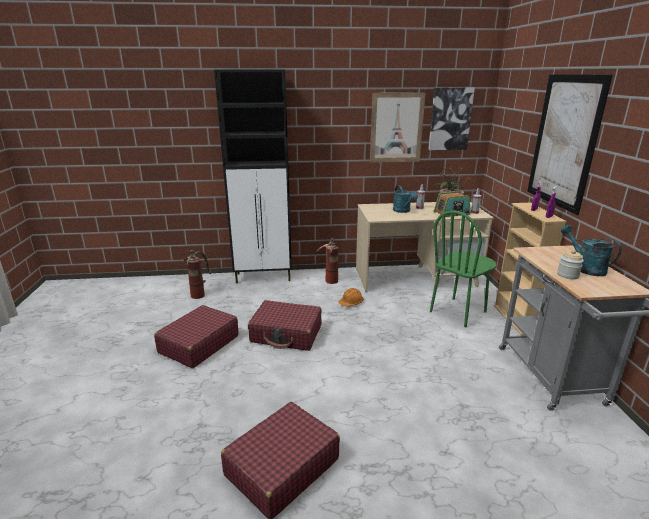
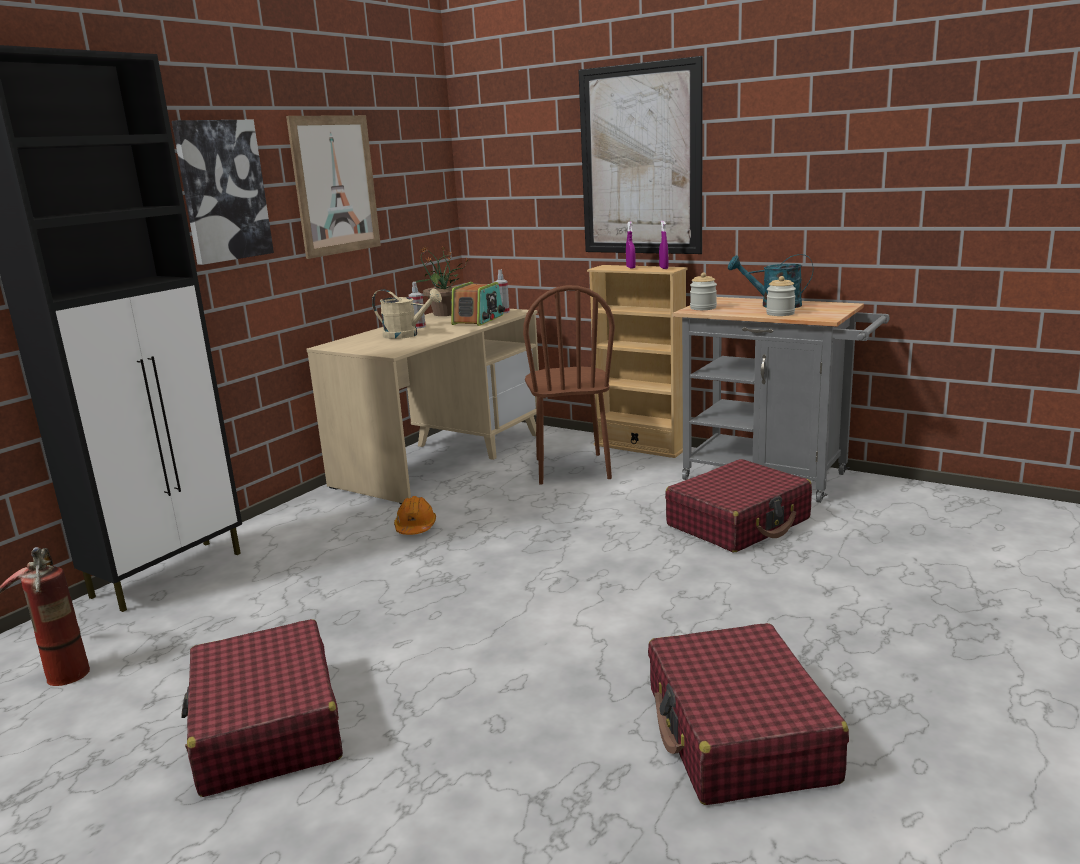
camera: 50 degrees left, 5 degrees down
(286, 334) = (402, 614): red suitcase -> red suitcase (738, 522)
(329, 279) = (310, 518): fire extinguisher -> none
(403, 211) = (407, 335): turquoise watering can -> beige watering can
(450, 119) = (405, 163): picture -> picture (223, 191)
(458, 312) = (571, 469): green chair -> brown chair
(538, 251) = (703, 308): none -> jar

